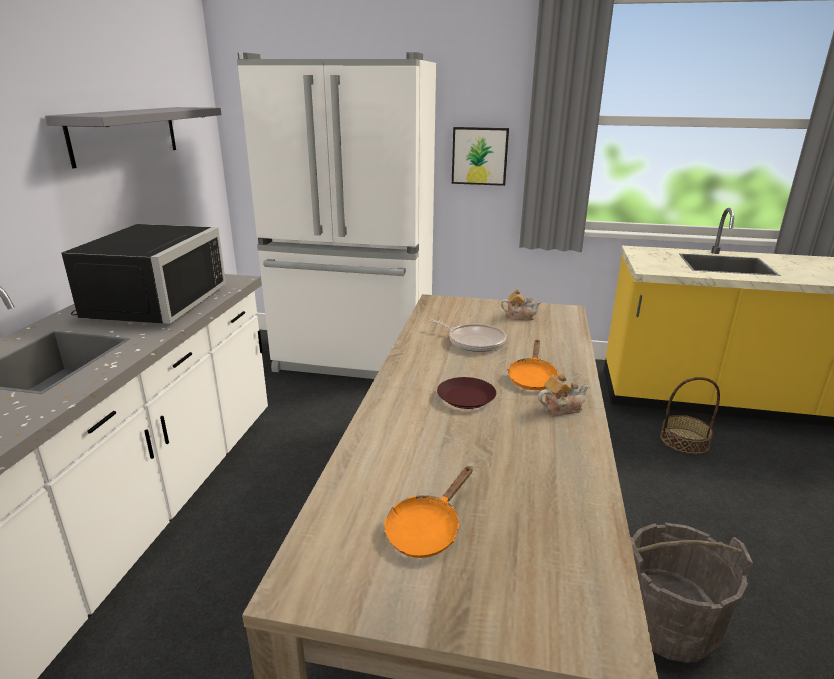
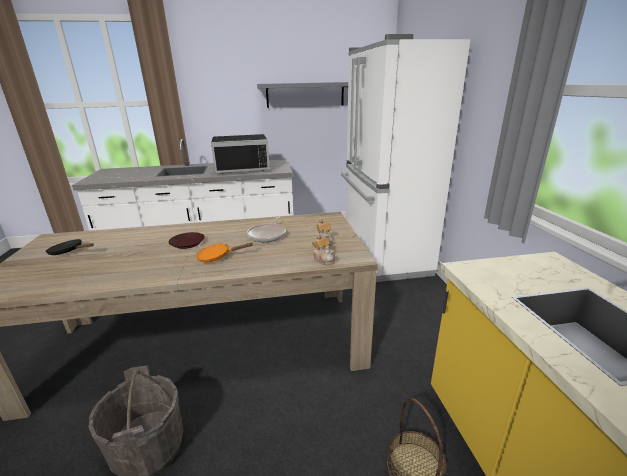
camera: 70 degrees right, 0 degrees up
(426, 530) = (69, 251): orange frying pan -> black frying pan
(480, 156) = (486, 125): picture -> none
(561, 408) = (176, 269): teapot -> teapot (324, 259)

